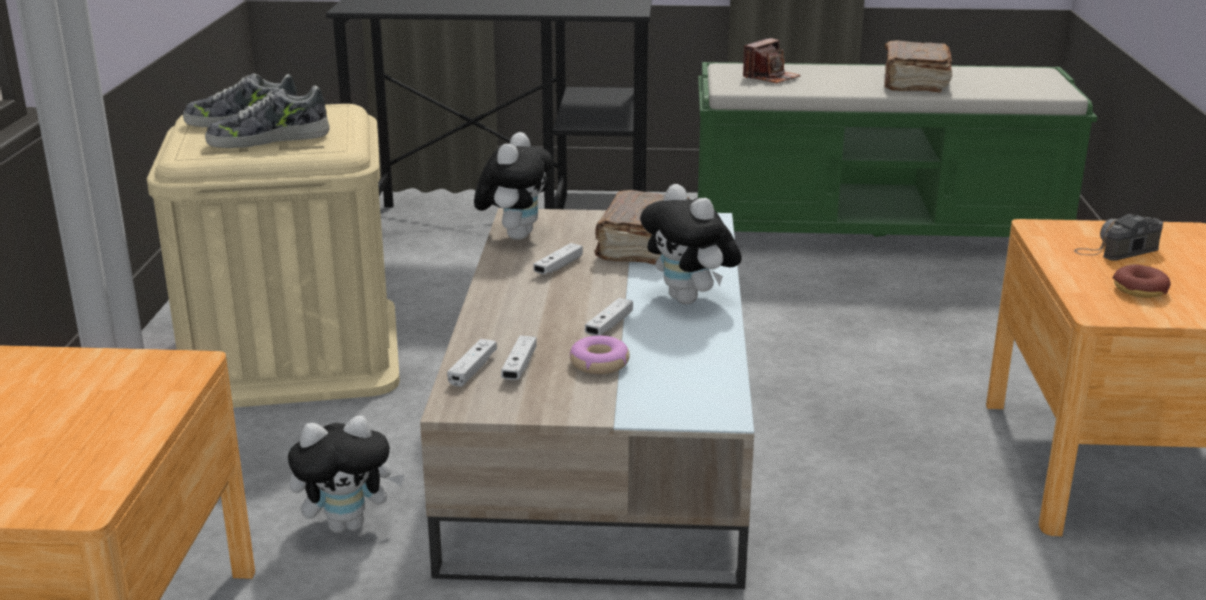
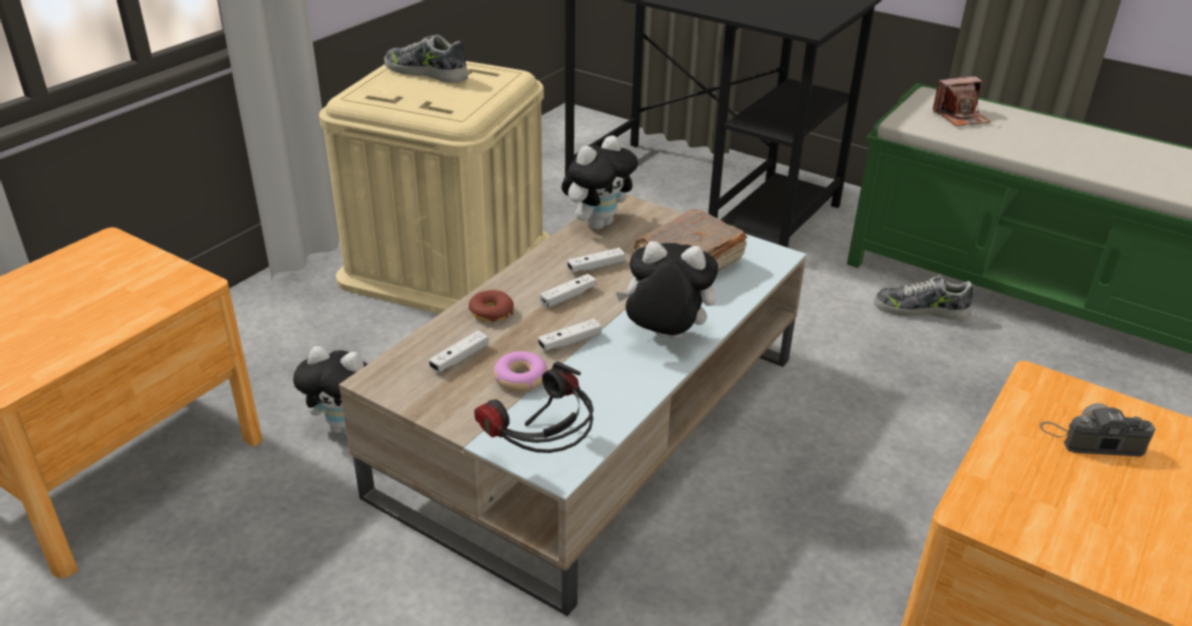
camera: 30 degrees right, 10 degrees up
(268, 139) = (422, 95): shoe -> shoe (920, 310)
(473, 370) = (424, 349): white game controller -> white game controller (568, 297)
(690, 300) = (664, 338): plush toy -> plush toy turned 105 degrees clockwise
(696, 411) = (541, 457): none -> headphones
(914, 82) = (1107, 157): brown book -> none
(1139, 290) = (1054, 501): donut -> donut (491, 312)

